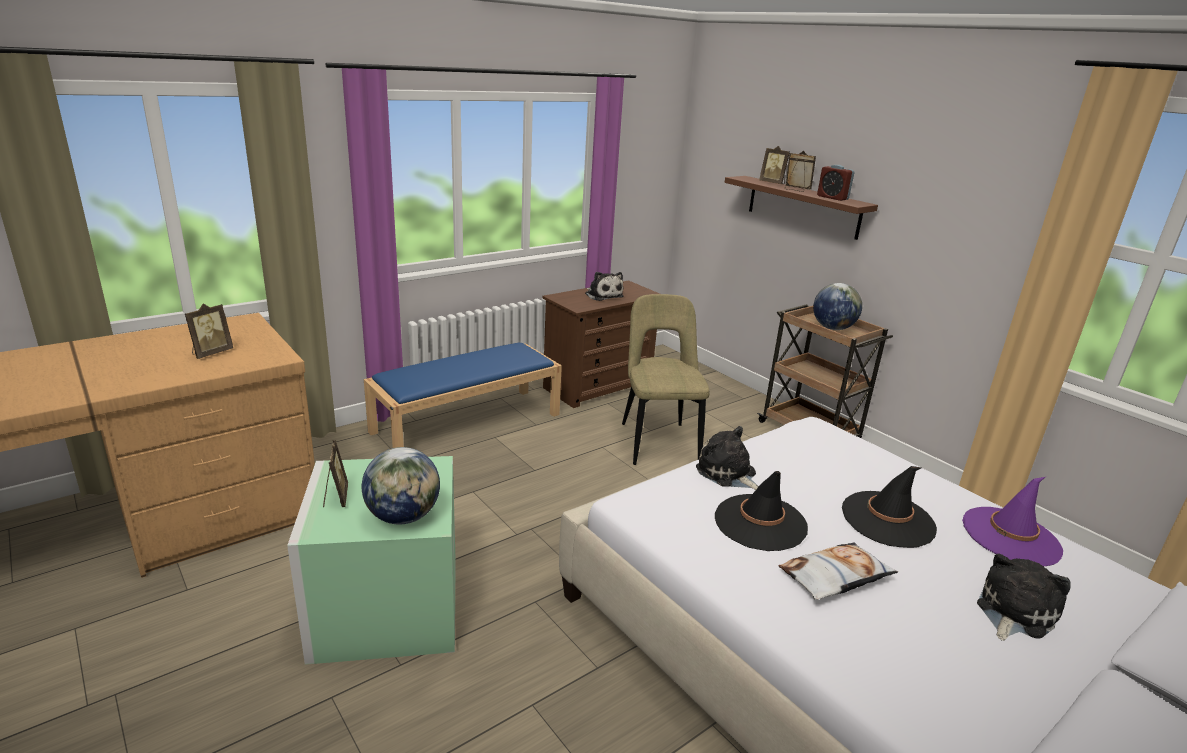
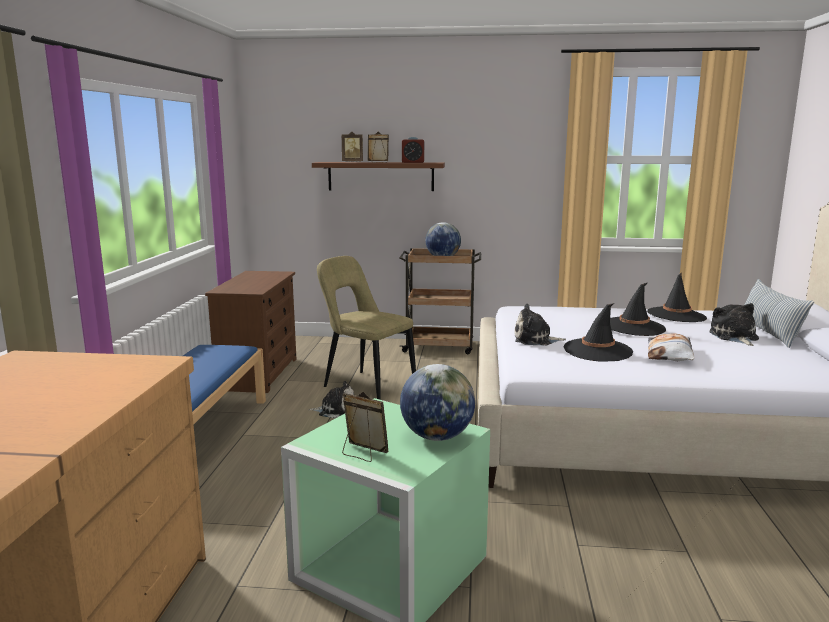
camera: 45 degrees left, 10 degrees down
(211, 353) = (72, 383): picture frame -> none
(603, 295) = (252, 281): plush toy -> plush toy (335, 410)
(1011, 536) = (676, 315): purple hat -> black hat
(1099, 642) = (769, 333): none -> pillow

